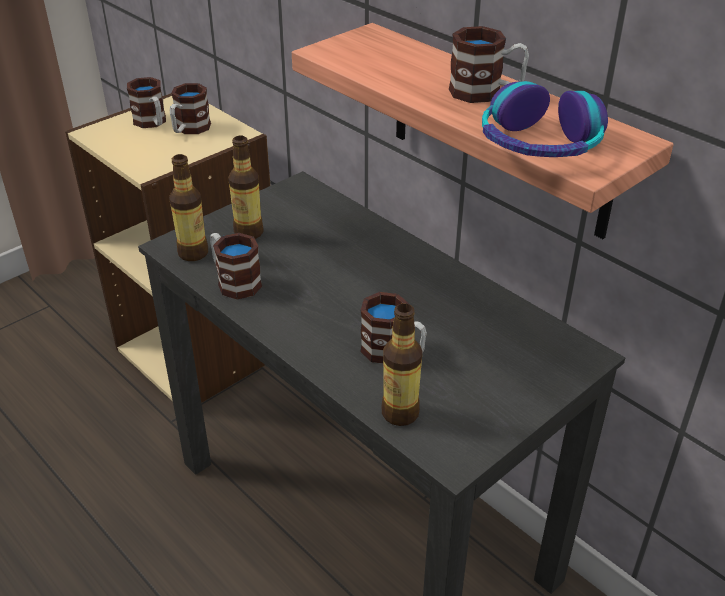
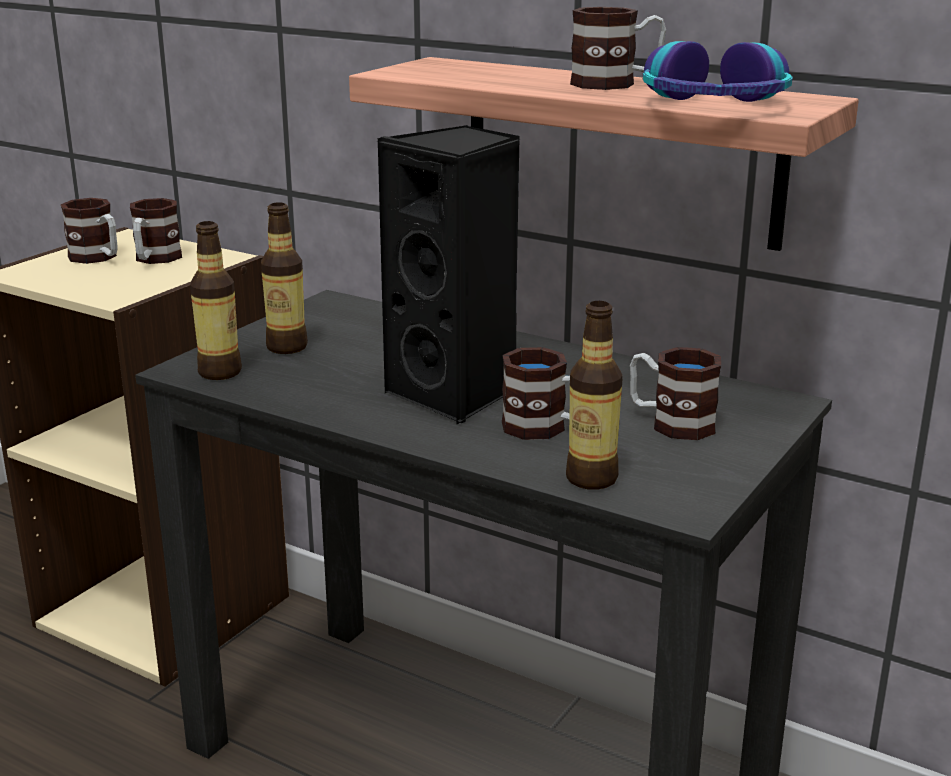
camera: 15 degrees left, 15 degrees down
(234, 281) = (293, 391): mug -> mug (671, 422)
(344, 304) = (456, 395): none -> black speaker

